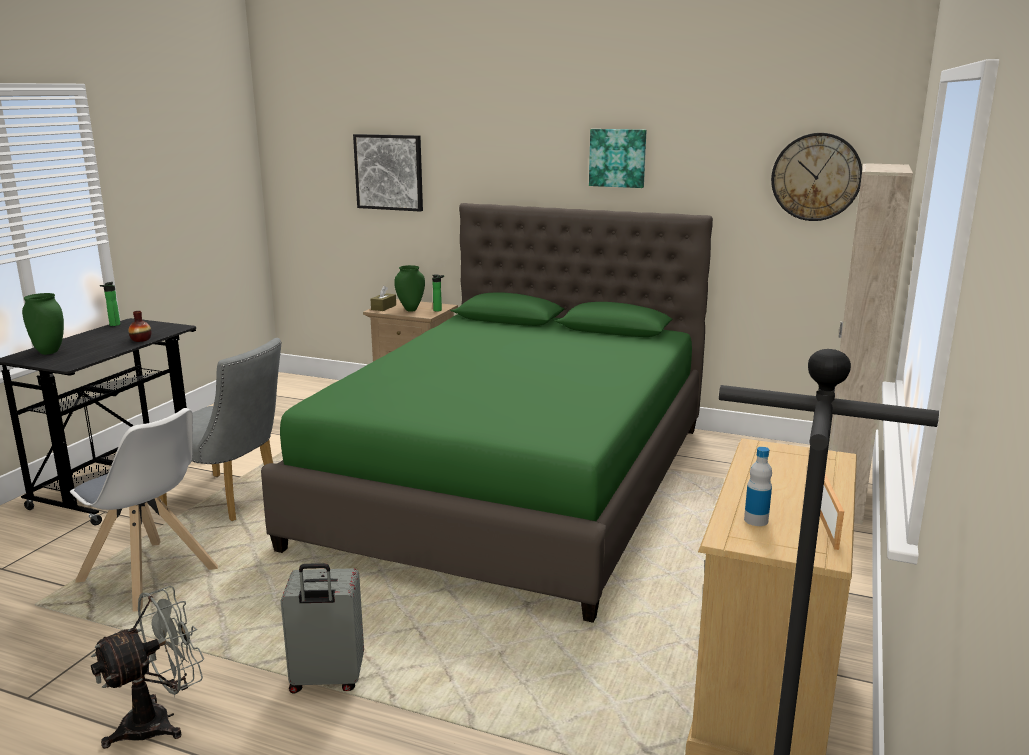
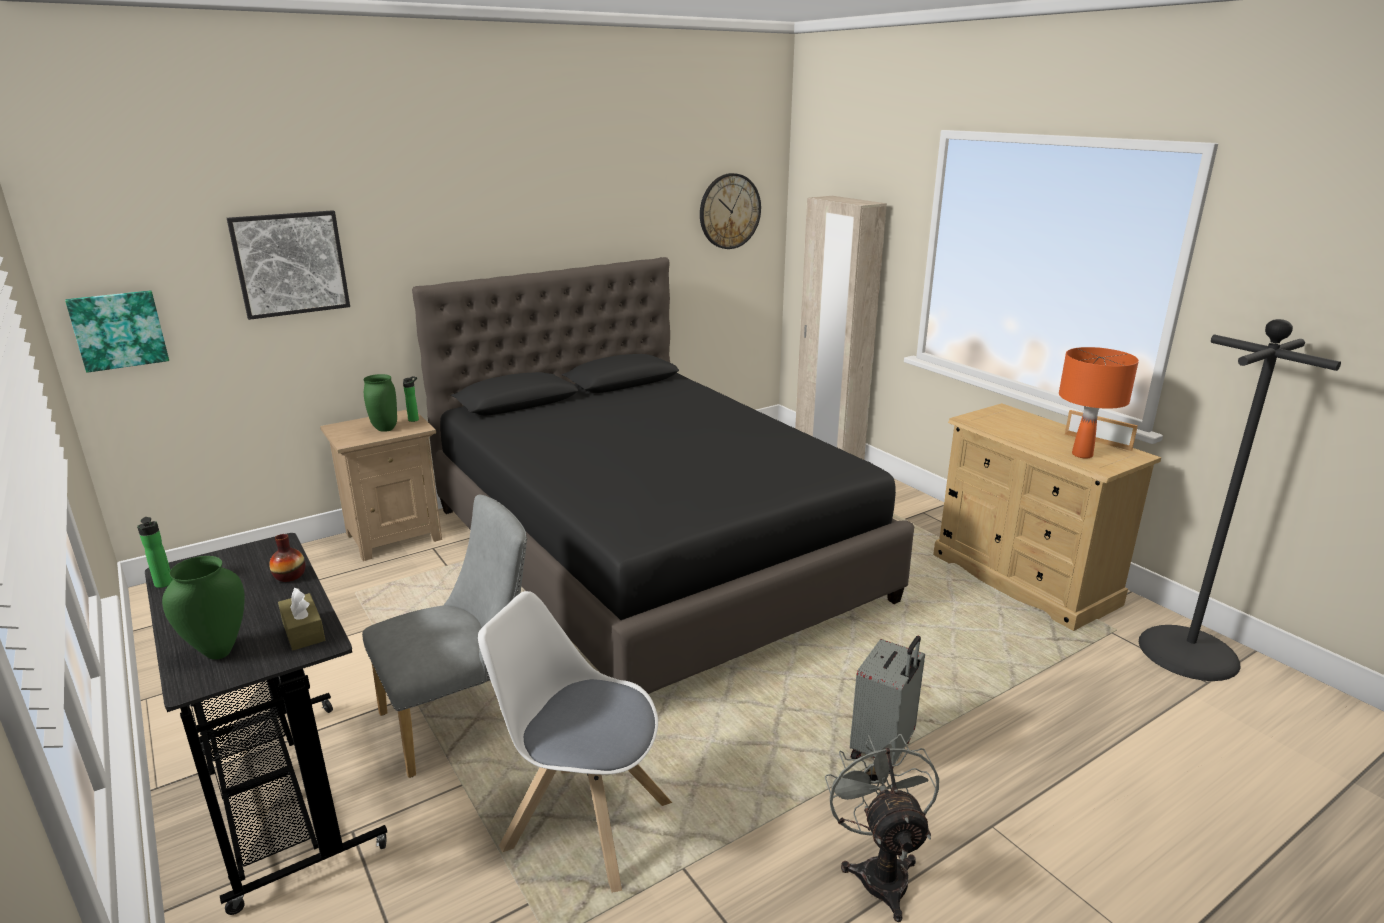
camera: 55 degrees left, 5 degrees up
(150, 576) = (583, 822): chair -> chair turned 135 degrees counterclockwise
(383, 307) = (346, 437): brown tissue box -> brown tissue box (303, 631)
(516, 482) = (649, 552): green bed -> black bed
(617, 158) = (572, 212): picture -> picture (118, 330)
(756, 520) = (1082, 454): bottle -> orange table lamp

